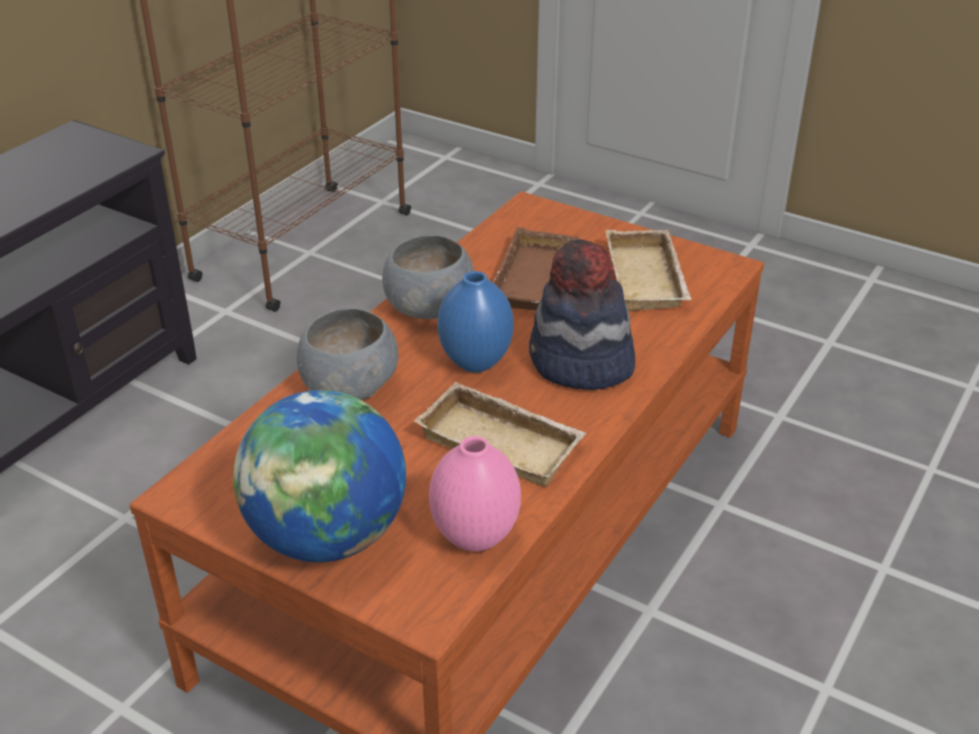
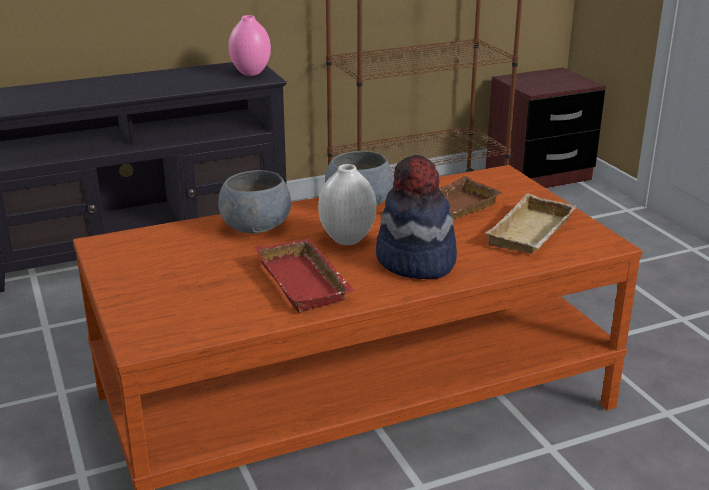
camera: 35 degrees right, 10 degrees down
(327, 537) = (143, 289): globe -> none
(406, 165) = (538, 175): none -> brown nightstand
(474, 363) = (347, 239): blue vase -> white vase
(476, 538) = (221, 321): pink vase -> pink vase (251, 73)
(503, 441) = (307, 282): beige tray -> red tray

